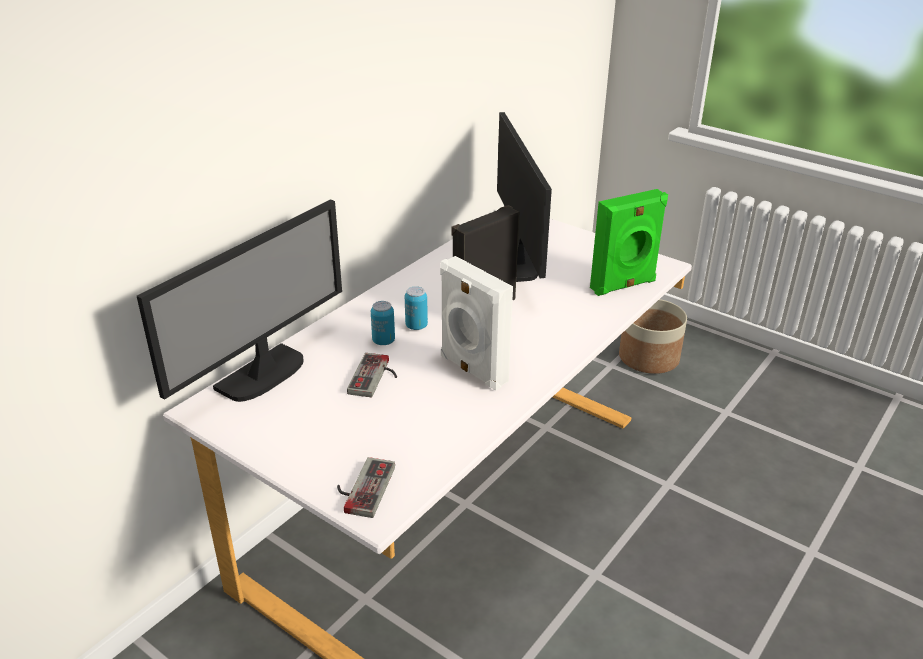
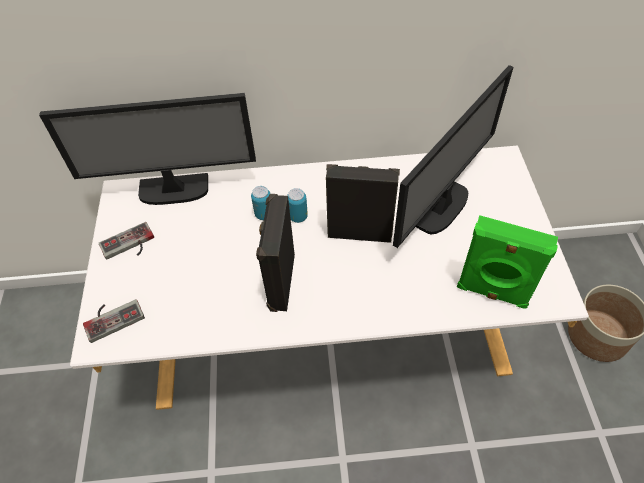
camera: 50 degrees right, 20 degrees up
(376, 377) = (222, 241): game controller -> game controller (129, 246)
(472, 370) = (280, 282): white speaker -> black speaker

